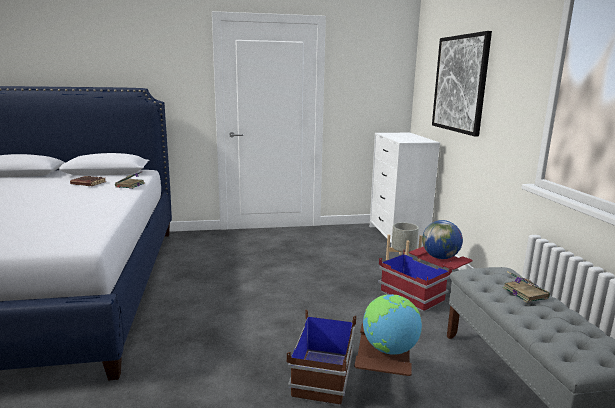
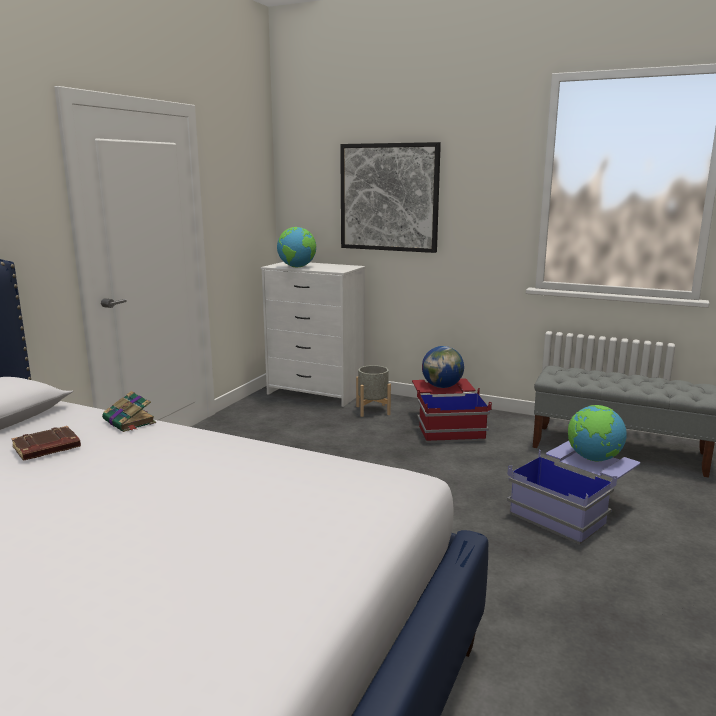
camera: 55 degrees left, 0 degrees up
(350, 382) = (572, 509): brown storage box -> blue storage box
(392, 136) = (297, 267): none -> globe
(524, 292) = (600, 375): book -> none

